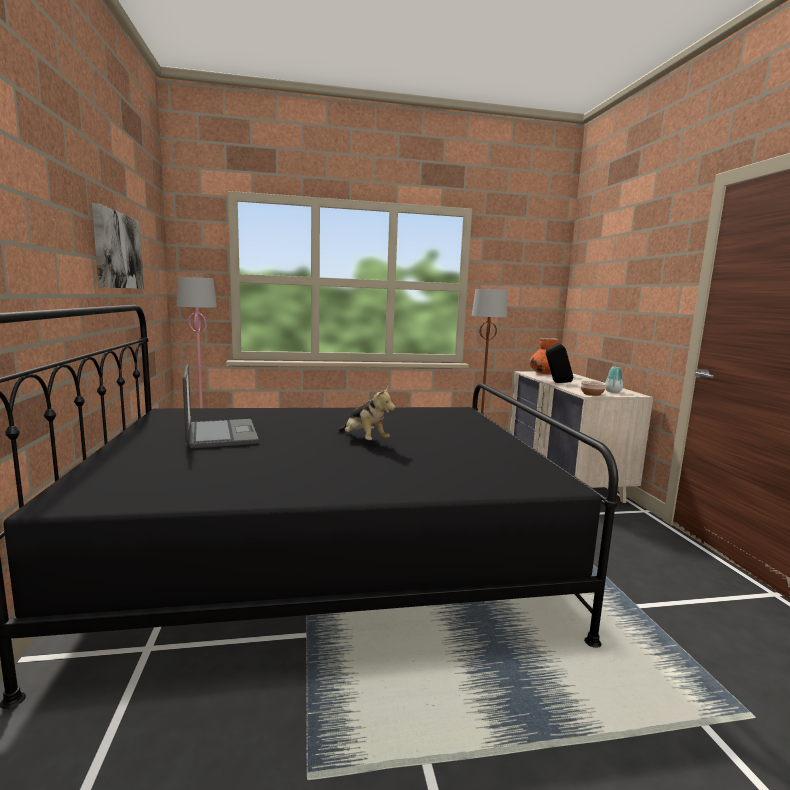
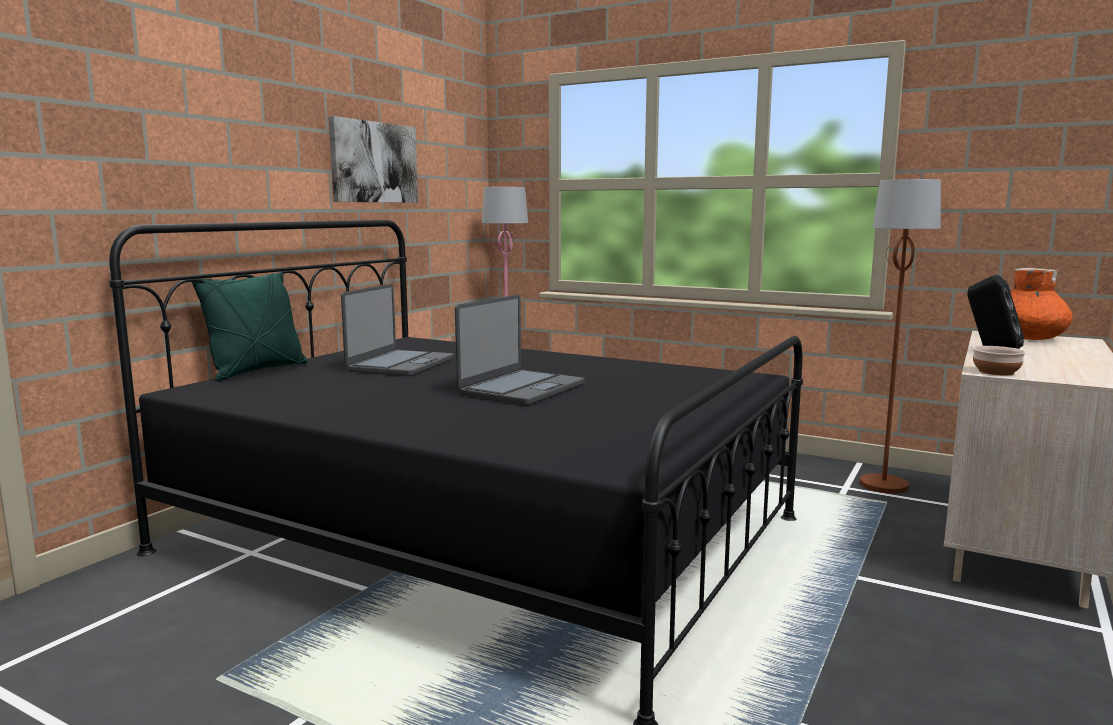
camera: 40 degrees right, 0 degrees up
(90, 464) = (256, 371): none -> green pillow
(364, 440) = (521, 389): plush toy -> laptop
(612, 392) = (1066, 374): vase -> none

